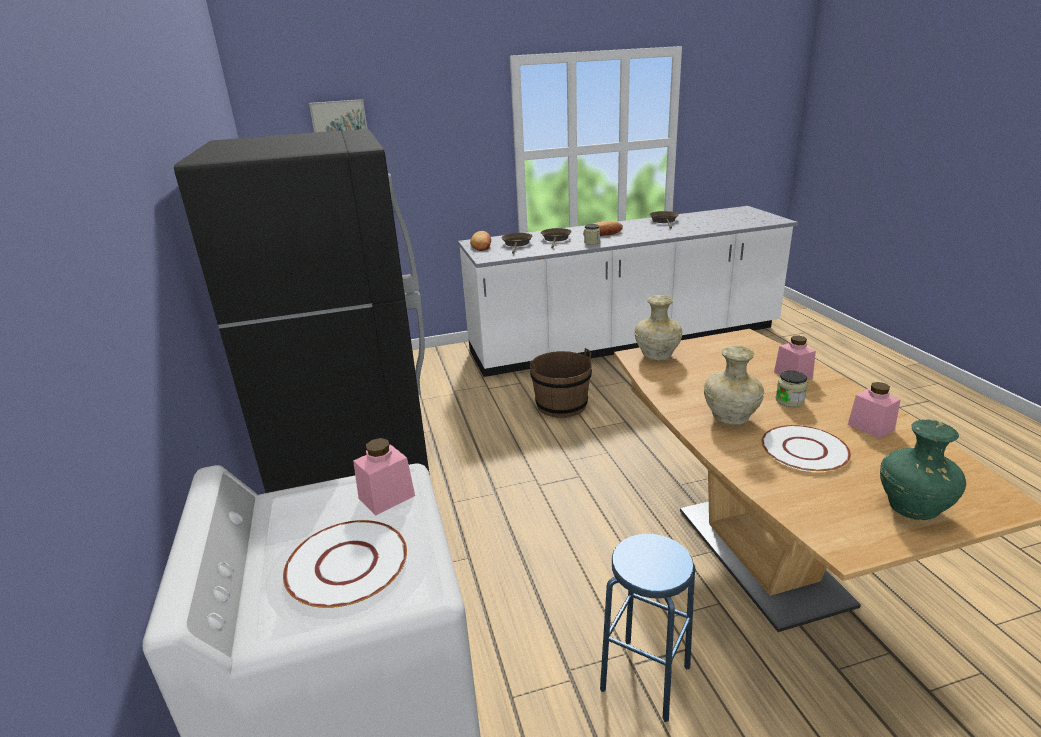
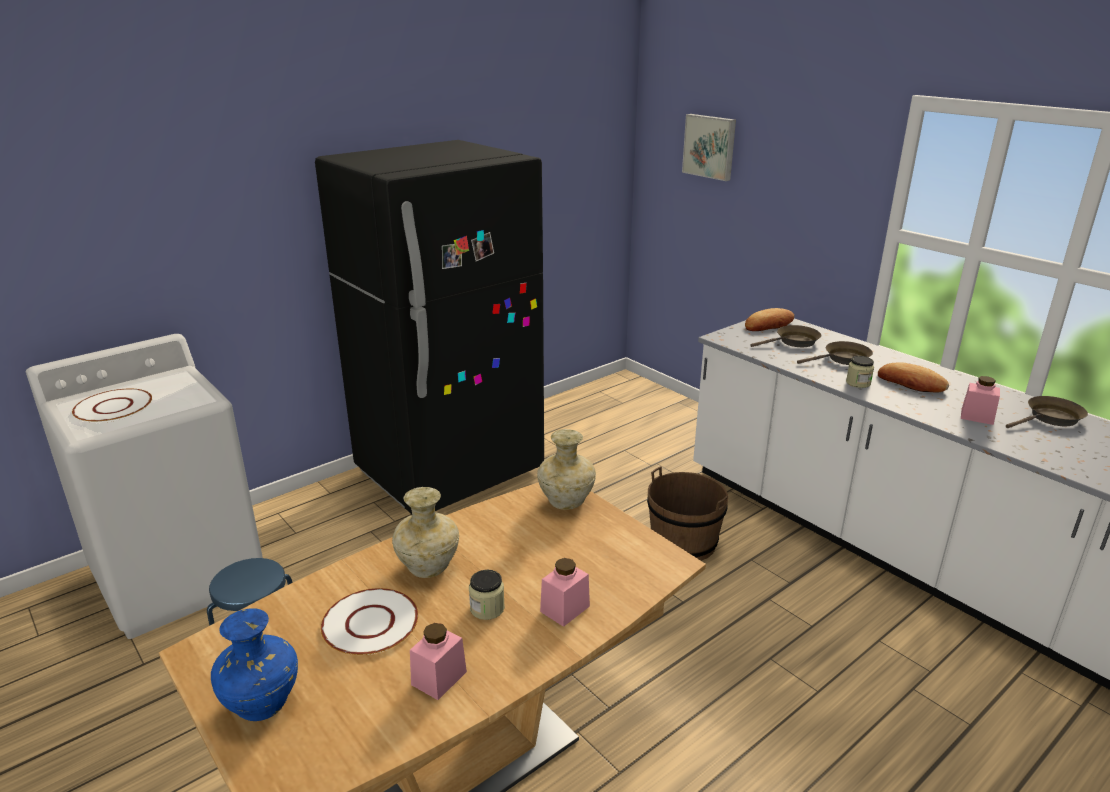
camera: 65 degrees right, 0 degrees up
(386, 497) = (182, 400): pink jar -> pink jar (977, 416)
(913, 509) = (261, 705): green vase -> blue vase

